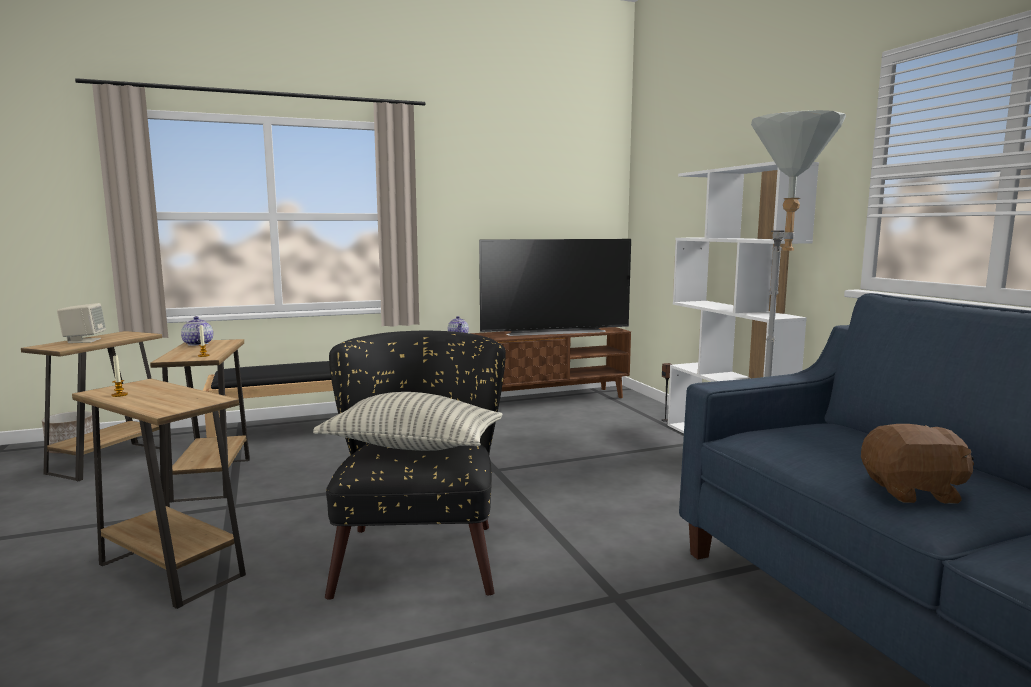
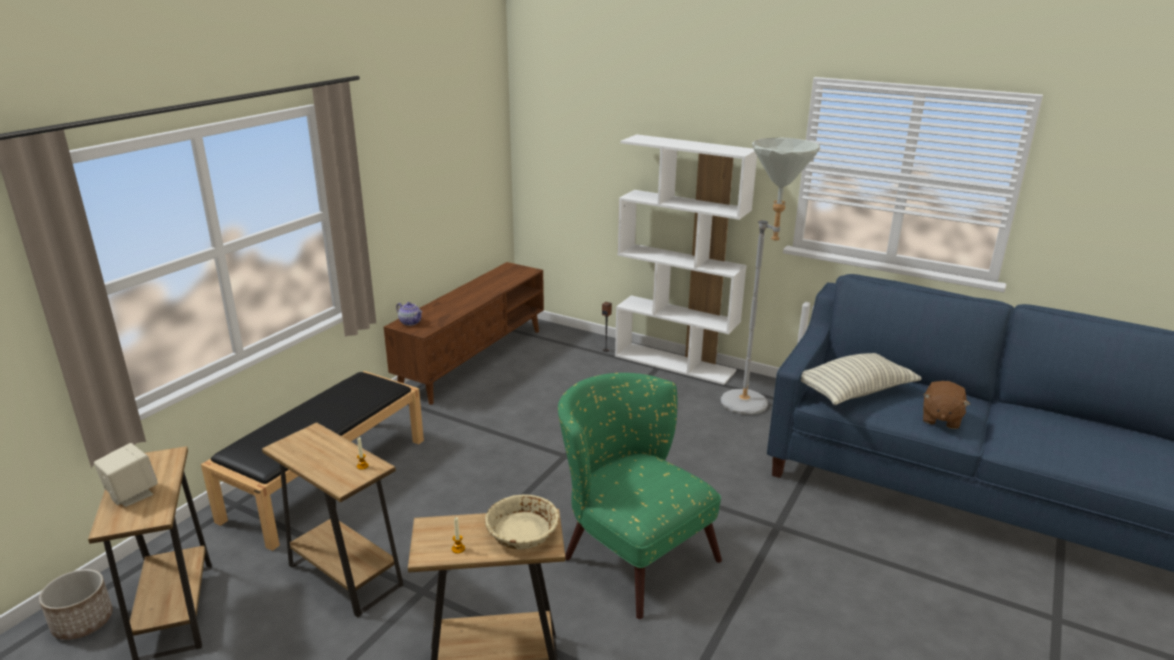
camera: 40 degrees left, 15 degrees up
(175, 400) = (522, 533): none -> beige bowl
(197, 344) = (295, 449): teapot -> none
(412, 446) = (650, 485): pillow -> pillow (854, 391)
(421, 549) = (630, 551): black armchair -> green armchair
(554, 331) = (482, 288): television -> none
(913, 492) = (940, 419): brown plush toy -> brown plush toy turned 150 degrees clockwise

